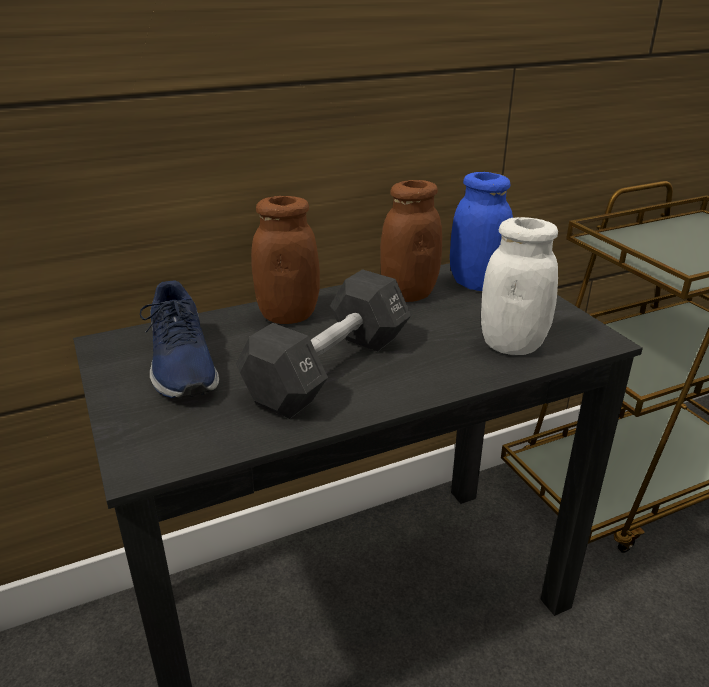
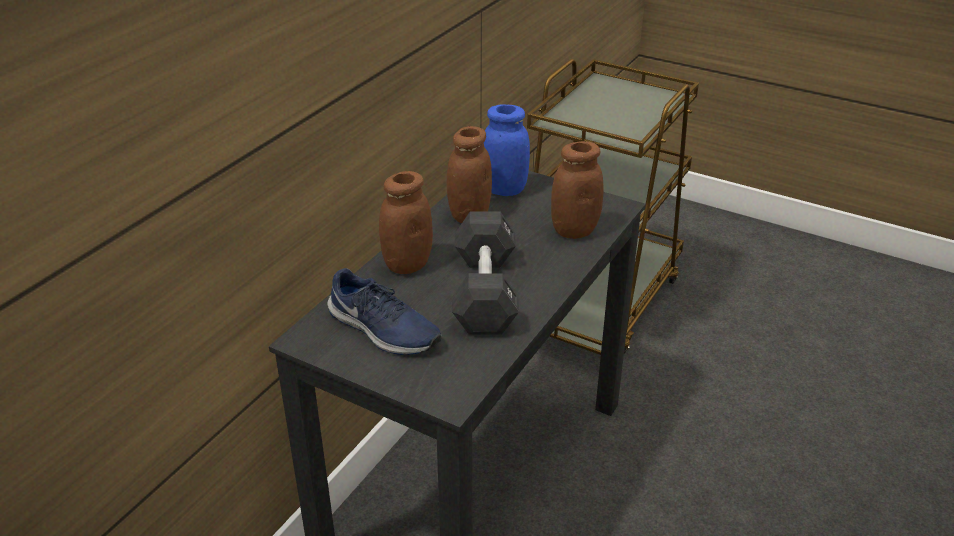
camera: 35 degrees left, 5 degrees up
(512, 345) = (574, 230): white jar -> brown jar

